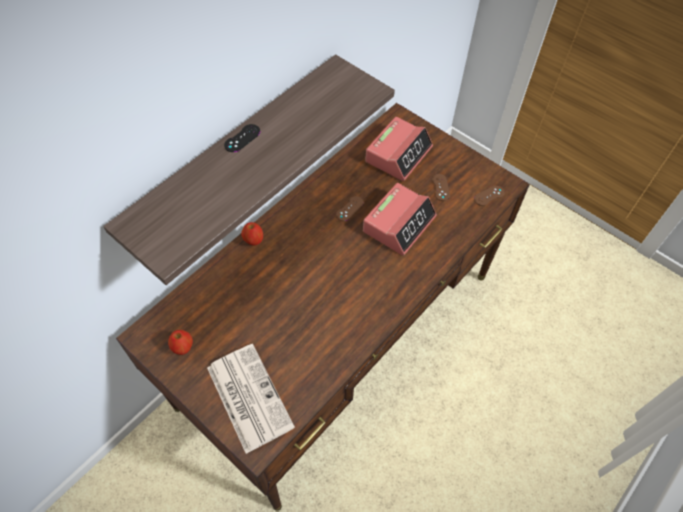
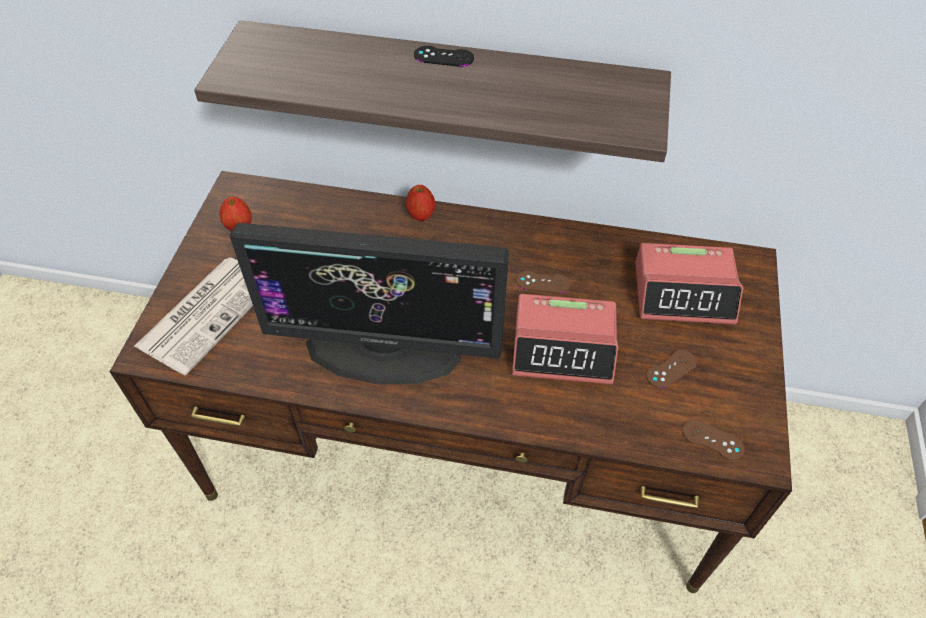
camera: 60 degrees right, 5 degrees down
(345, 309) = (383, 349): none -> monitor

